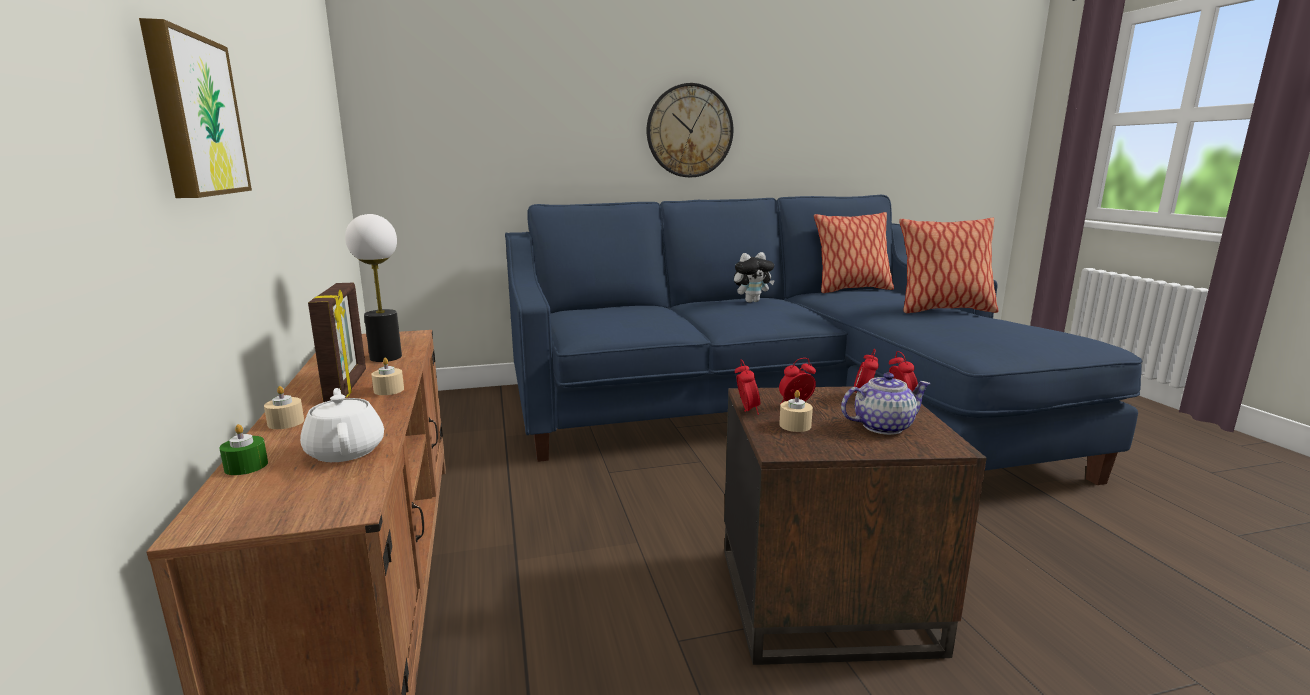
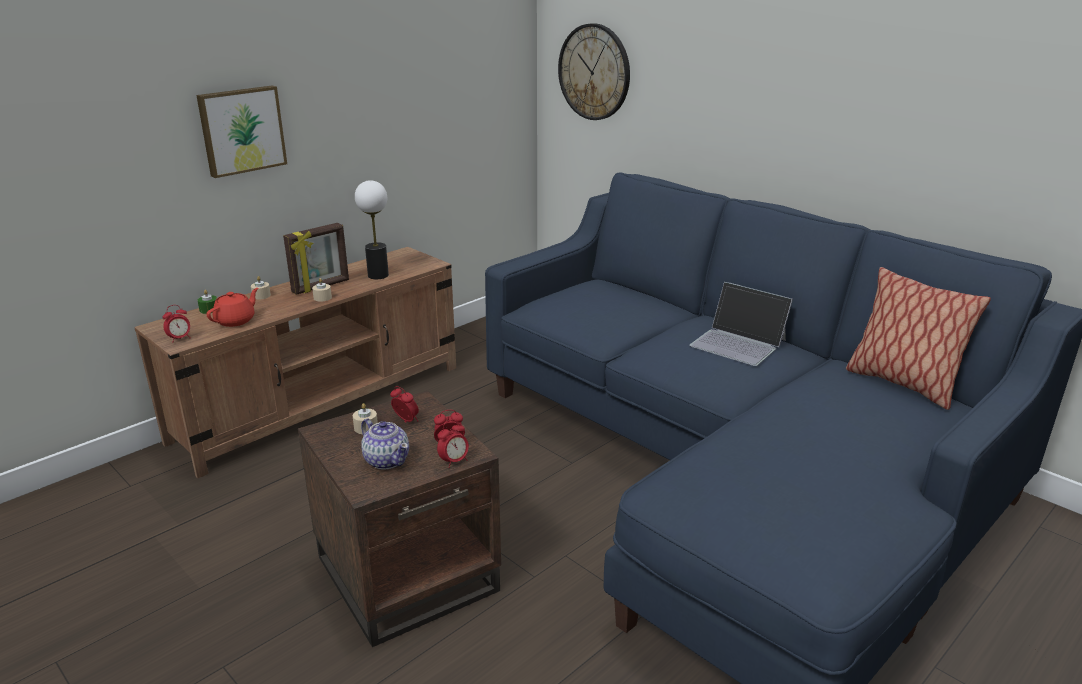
camera: 60 degrees right, 10 degrees up
(346, 450) = (236, 321): white teapot -> red teapot
(689, 131) = (817, 117): wall clock -> wall clock (594, 72)
(746, 411) = (382, 406): alarm clock -> alarm clock (180, 339)
(752, 301) = (739, 343): plush toy -> laptop
(943, 310) = (837, 452): pillow -> none

